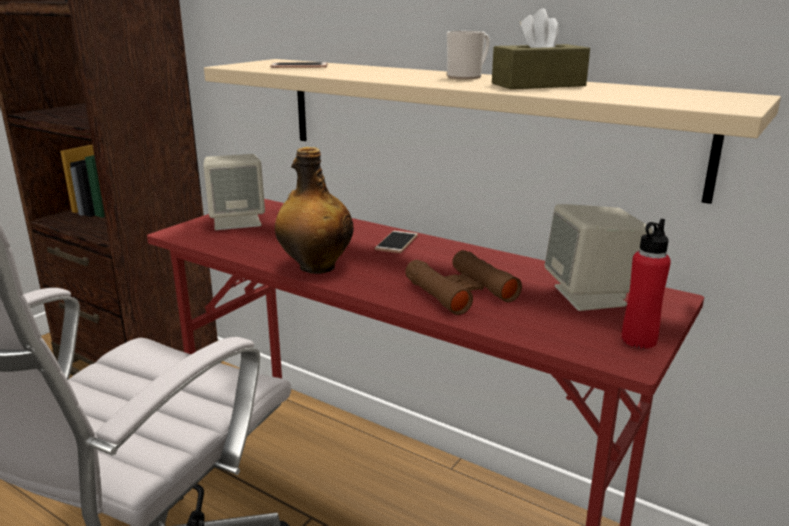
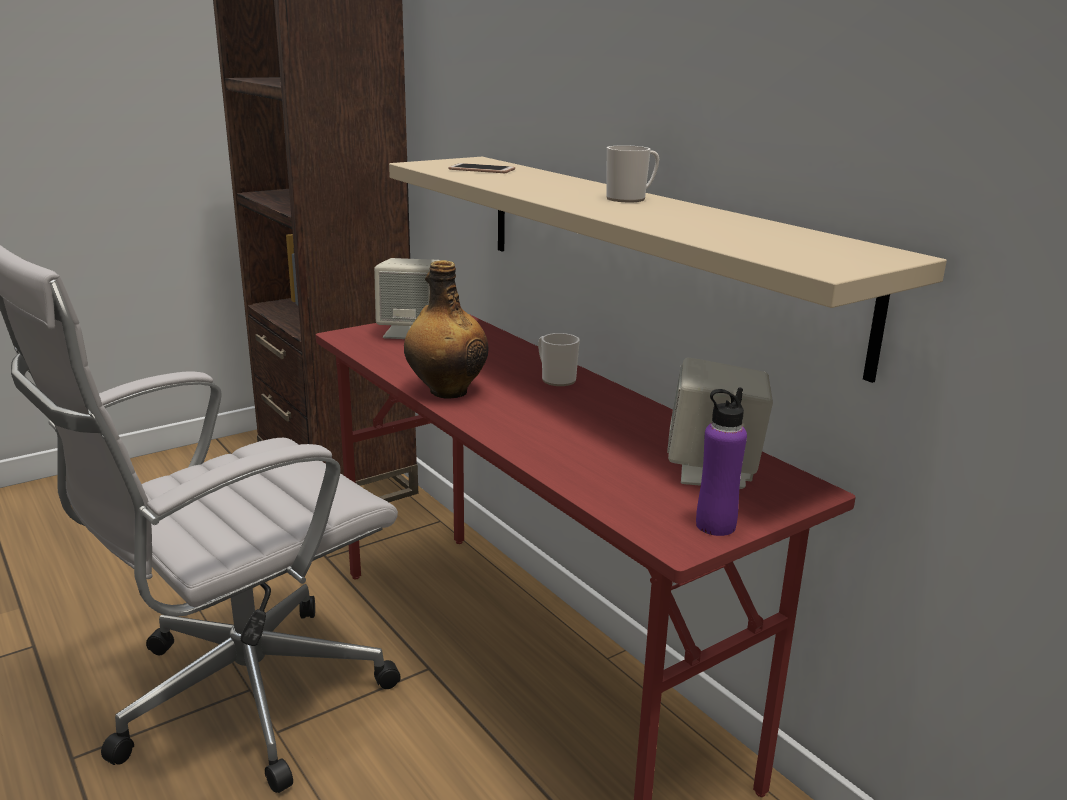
camera: 20 degrees right, 0 degrees up
(396, 243) = (555, 379): phone -> mug
(460, 291) = (572, 440): brown binoculars -> none
(538, 85) = (683, 217): brown tissue box -> none
(638, 340) = (715, 525): red bottle -> purple bottle

